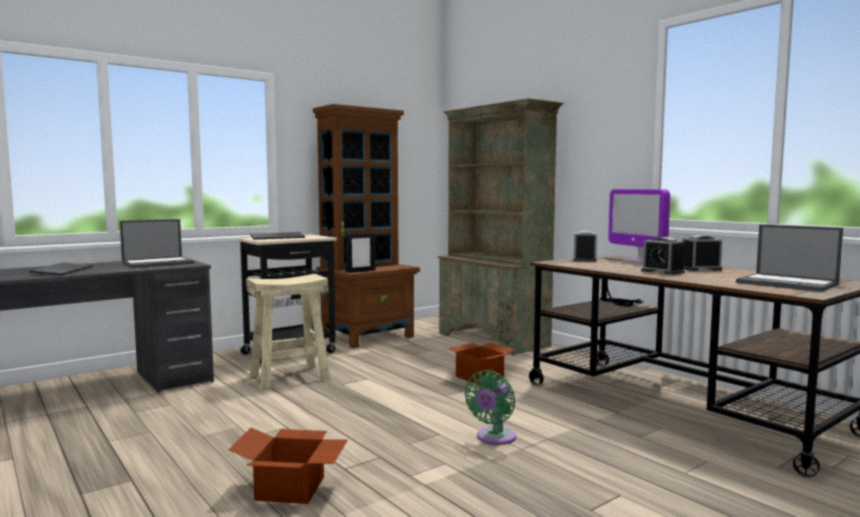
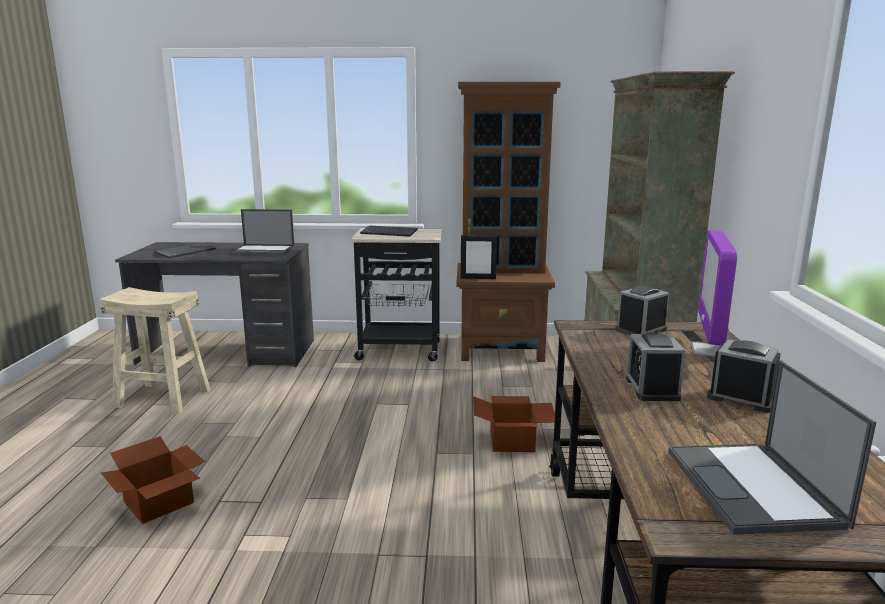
camera: 40 degrees right, 10 degrees up
(289, 378) = (351, 381): beige stool -> beige stool (162, 398)
(494, 438) = (380, 528): green fan -> none

